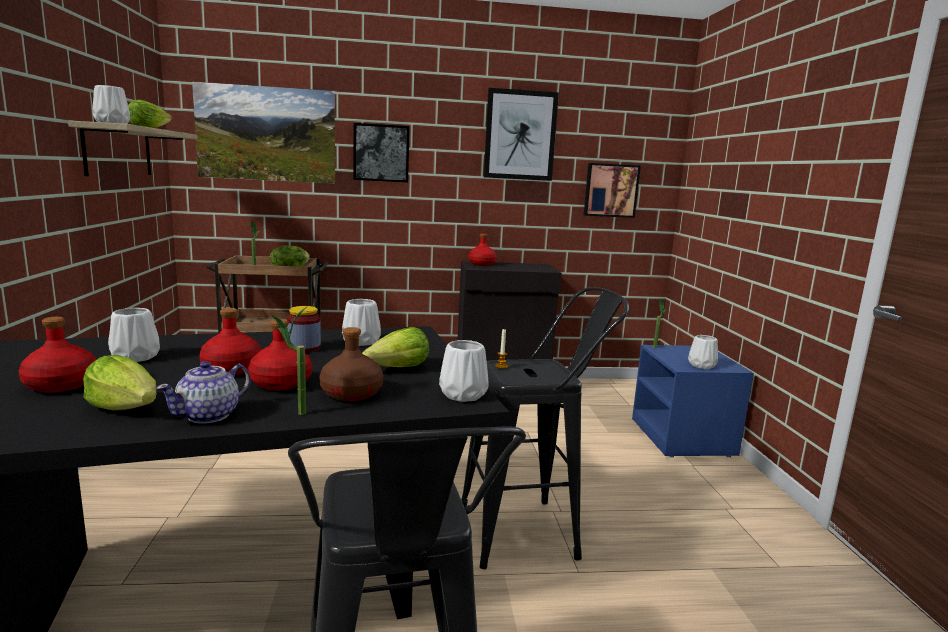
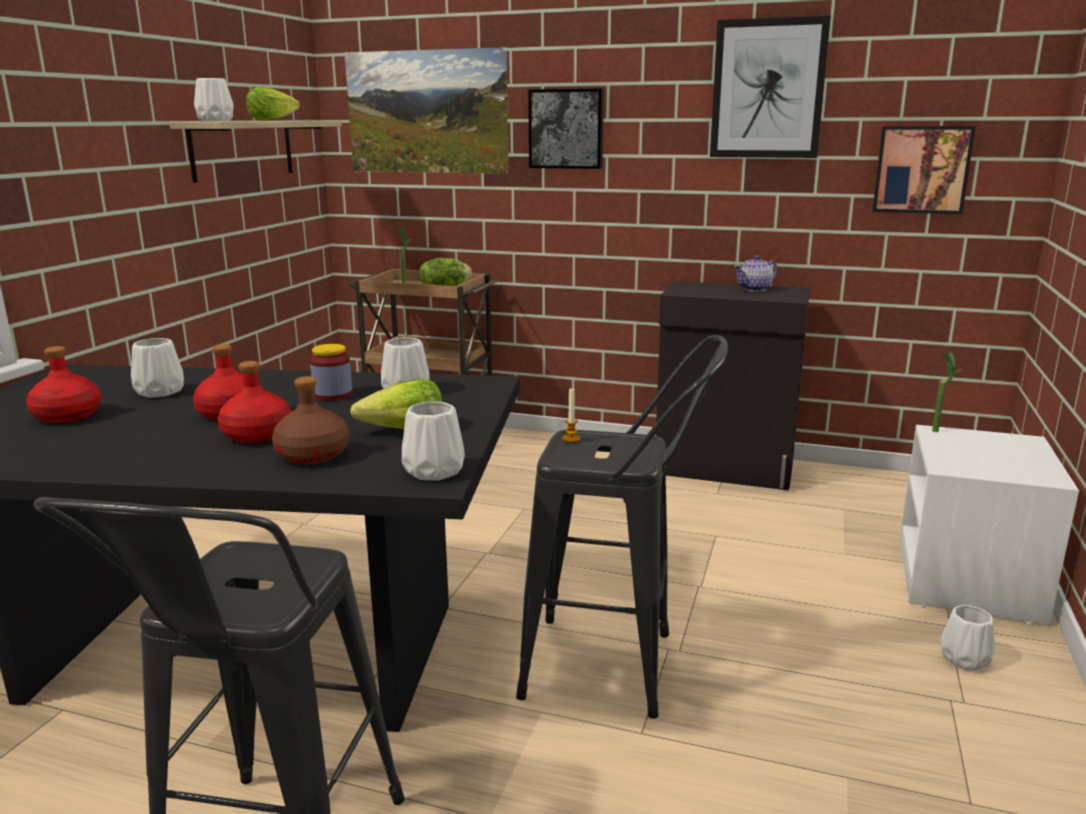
camera: 25 degrees right, 5 degrees up
(126, 408) = (91, 446): lettuce -> none
(209, 415) = (150, 463): teapot -> teapot (755, 289)
(293, 414) = (226, 471): potted plant -> none
(481, 264) = (697, 286): red bottle -> none
(683, 437) = (969, 581): blue nightstand -> white nightstand
(702, 366) = (989, 469): white vase -> white vase (965, 660)

